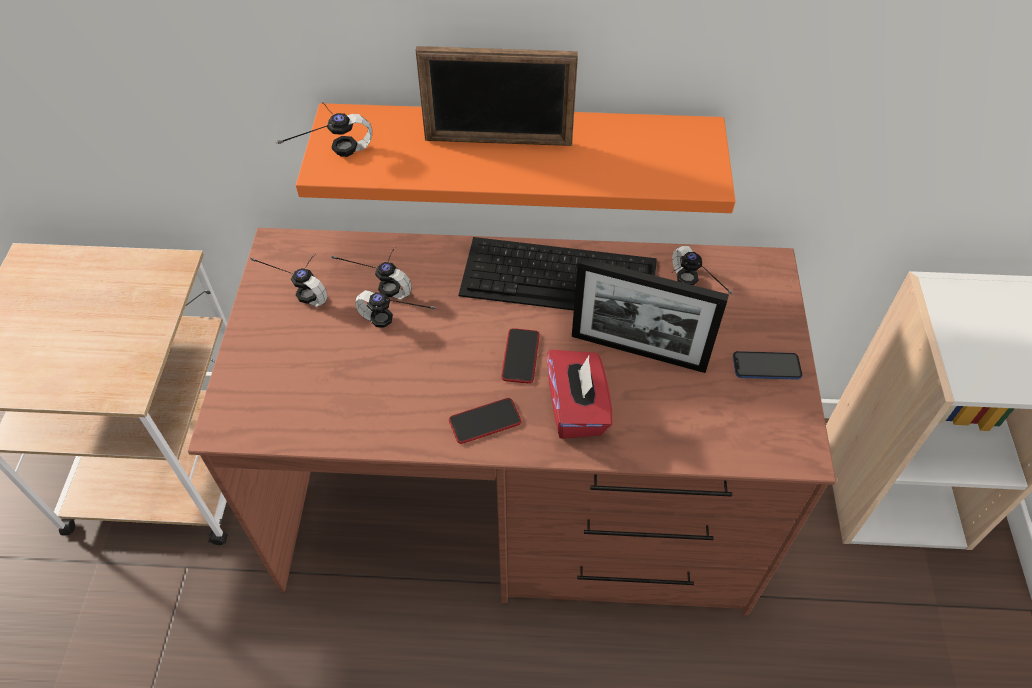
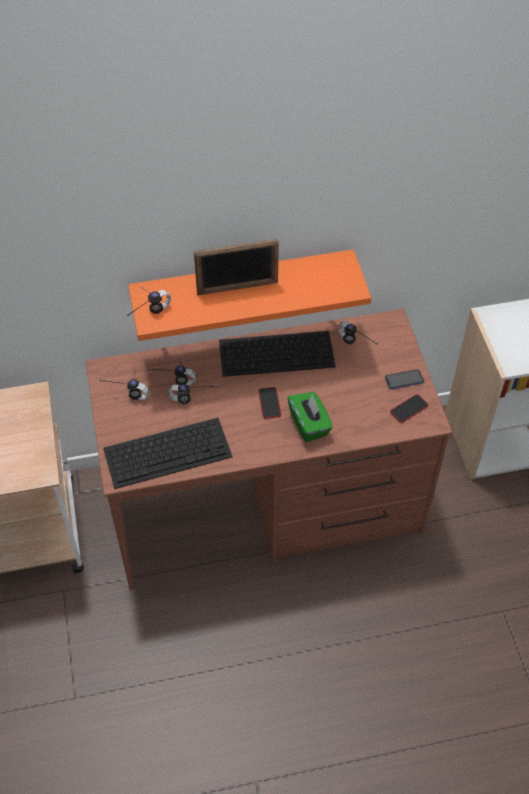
camera: 15 degrees left, 0 degrees up
(323, 402) = (168, 452): none -> keyboard
(485, 421) = (262, 442): phone -> phone (409, 409)
(577, 409) = (309, 424): red tissue box -> green tissue box
(638, 351) = (333, 386): picture frame -> none

